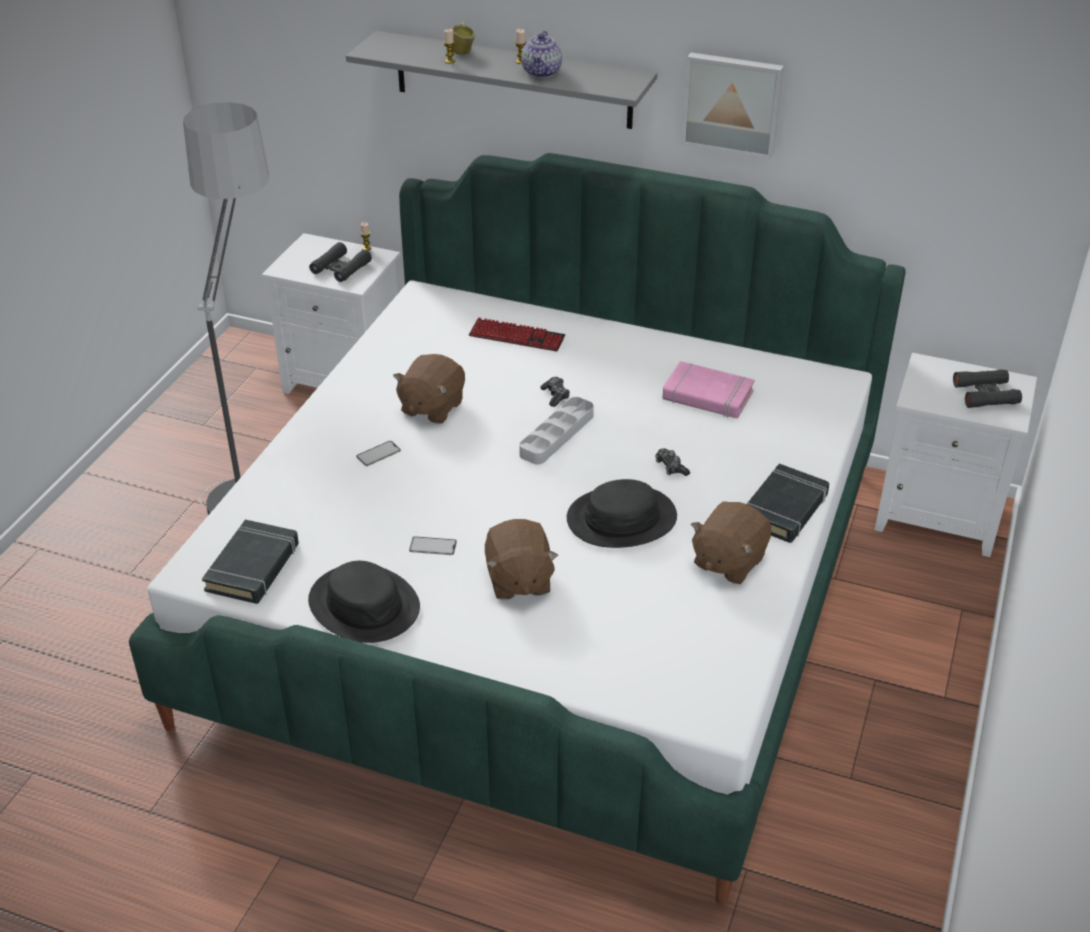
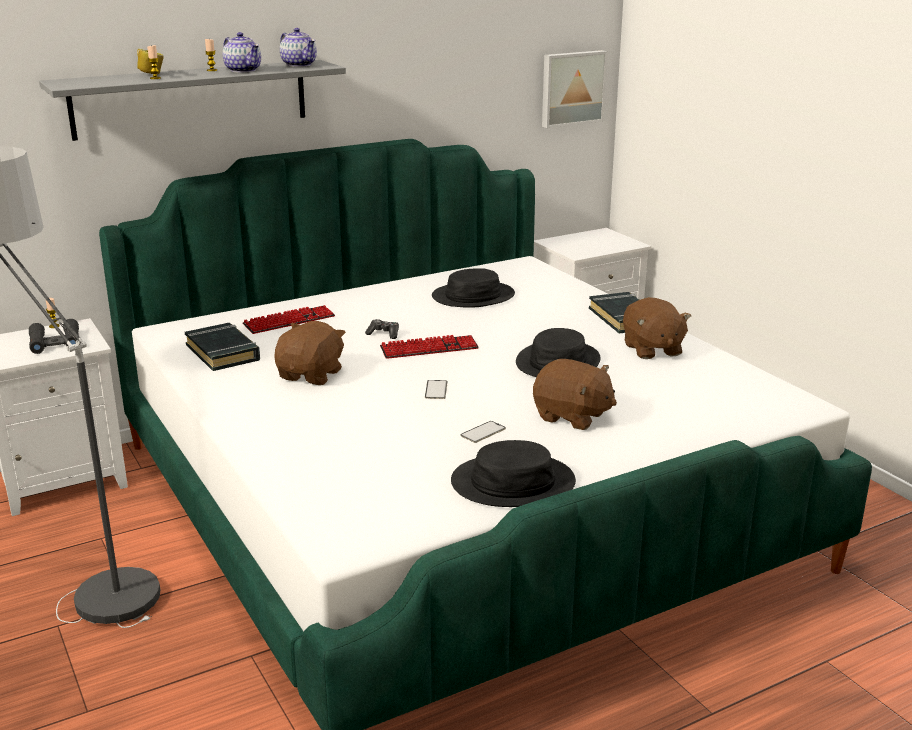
camera: 50 degrees left, 15 degrees down
(253, 567) = (385, 514): black book -> black book (223, 352)
(378, 454) = (330, 413): phone -> phone (436, 390)
(431, 407) = (311, 375): brown plush toy -> brown plush toy turned 135 degrees counterclockwise
(557, 435) = (429, 349): grey tray -> keyboard
(610, 78) = (299, 65): none -> teapot
(670, 467) = (528, 331): game controller -> none
(707, 396) = (473, 296): pink book -> black hat
(732, 103) = (382, 73): picture -> picture (572, 88)
(985, 394) = (601, 241): black binoculars -> none

